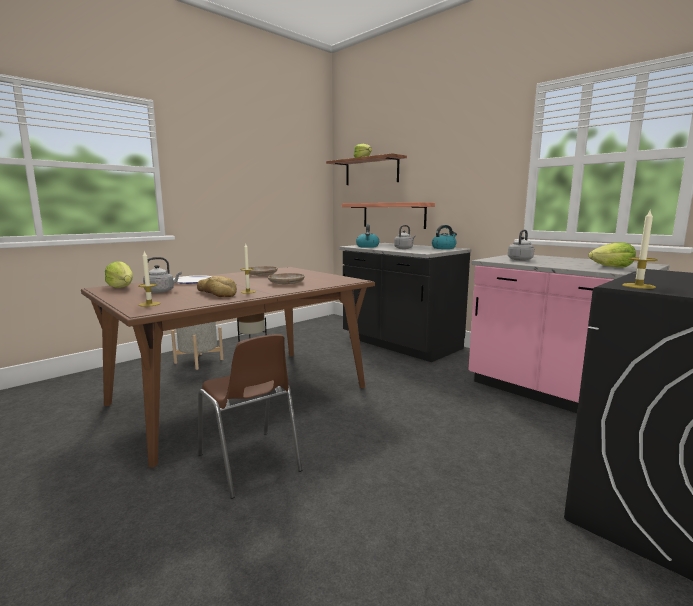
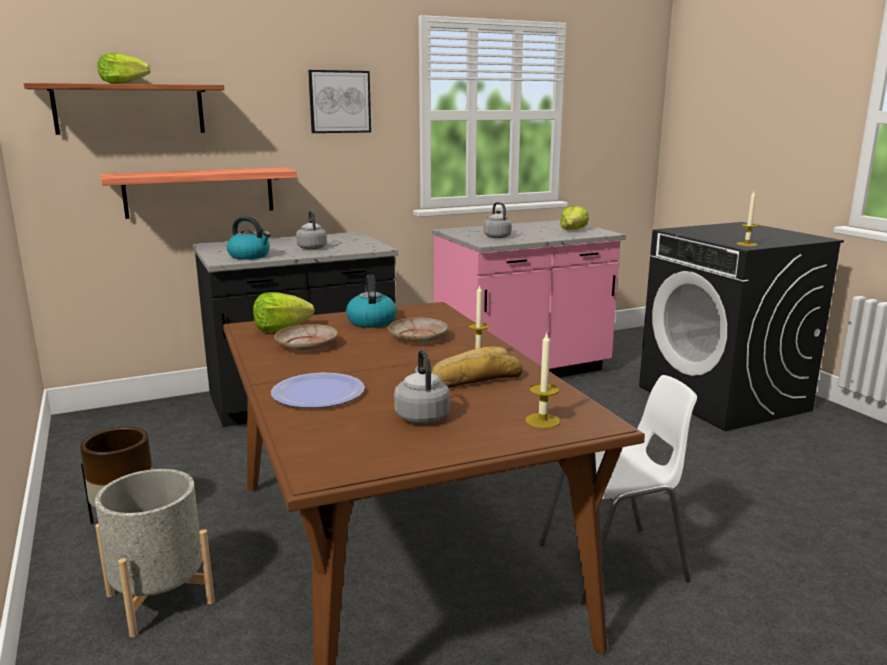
camera: 70 degrees left, 5 degrees up
(122, 287) = (335, 452): lettuce -> lettuce (281, 329)
(249, 463) = (614, 563): brown chair -> white chair
(444, 248) = (337, 236): kettle -> kettle (371, 321)
(470, 158) = (339, 102): none -> picture

